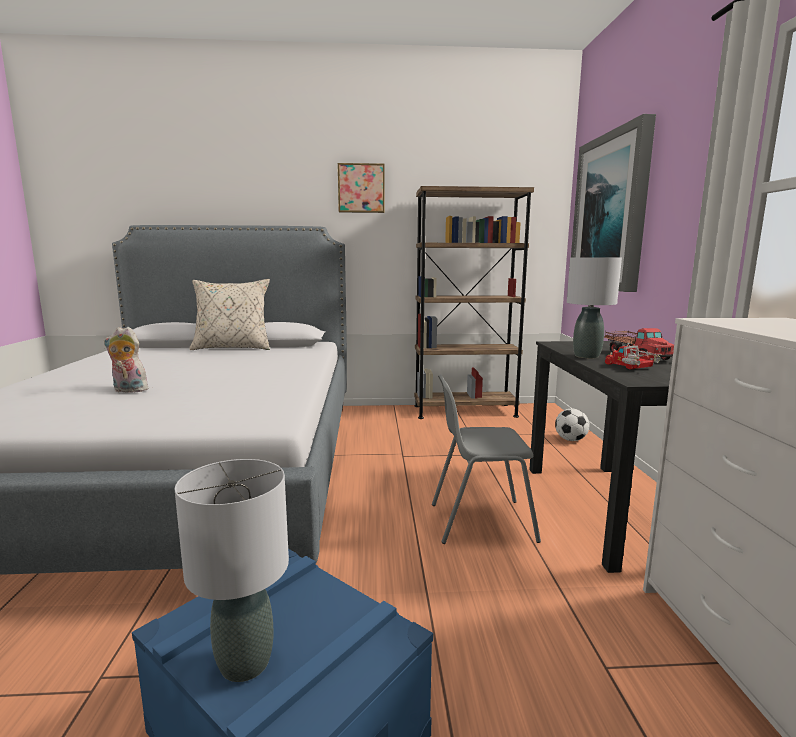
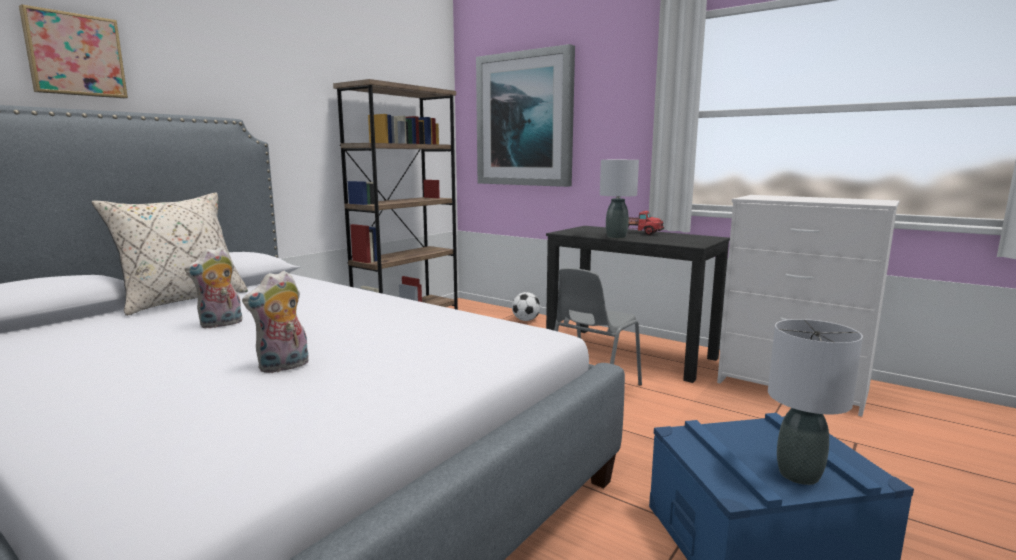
camera: 50 degrees left, 0 degrees up
(196, 363) = (221, 324): none -> plush toy
(361, 188) = (271, 71): picture -> picture (75, 55)
(634, 367) = (662, 238): toy truck -> none

